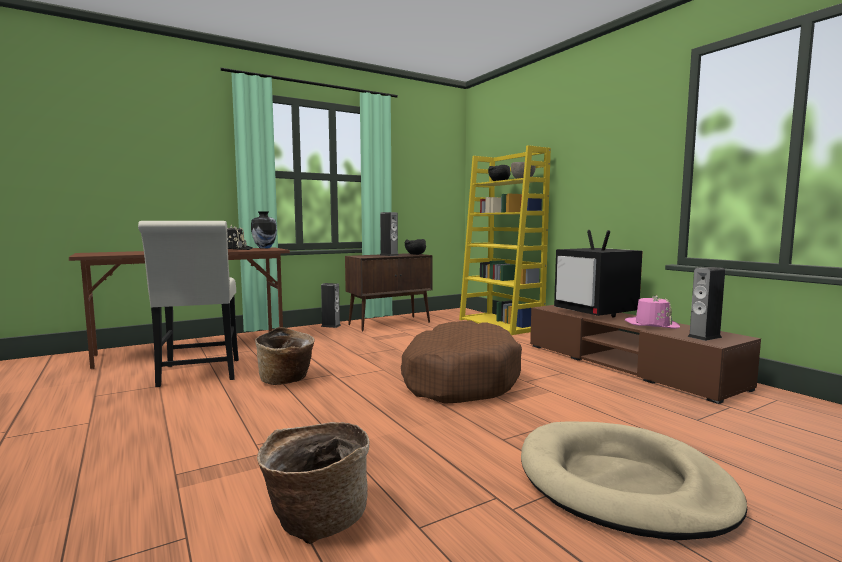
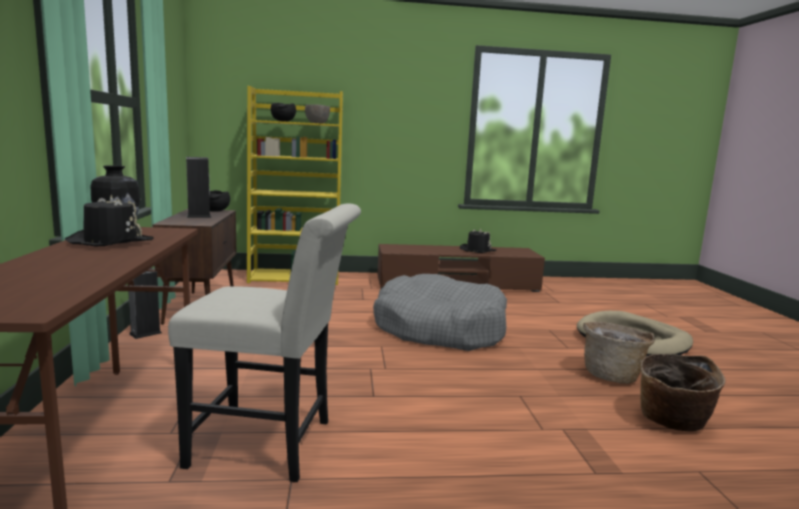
camera: 65 degrees left, 5 degrees up
(286, 380) = (366, 392): basket -> basket (612, 375)
(458, 379) = (439, 329): brown dog bed -> grey dog bed
(596, 313) = (428, 249): television -> none
(652, 324) = (477, 250): pink hat -> black hat
(704, 337) = (518, 253): speaker -> none

